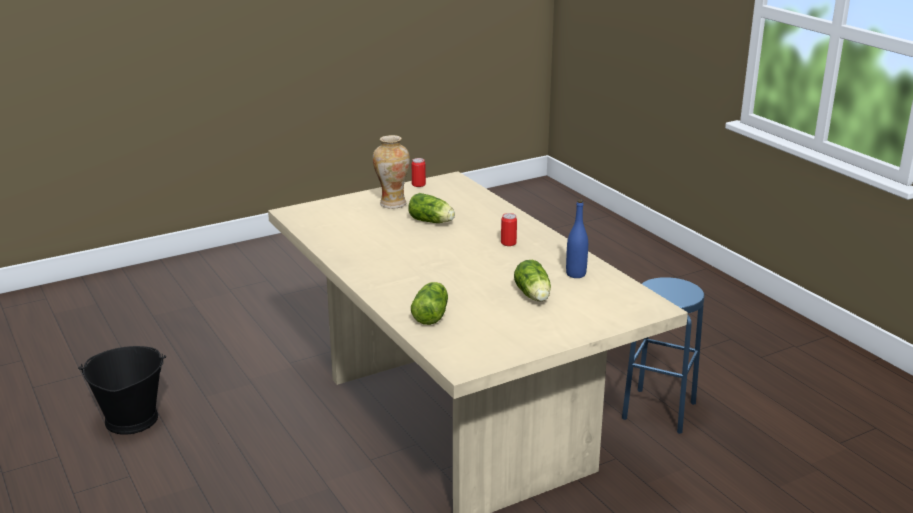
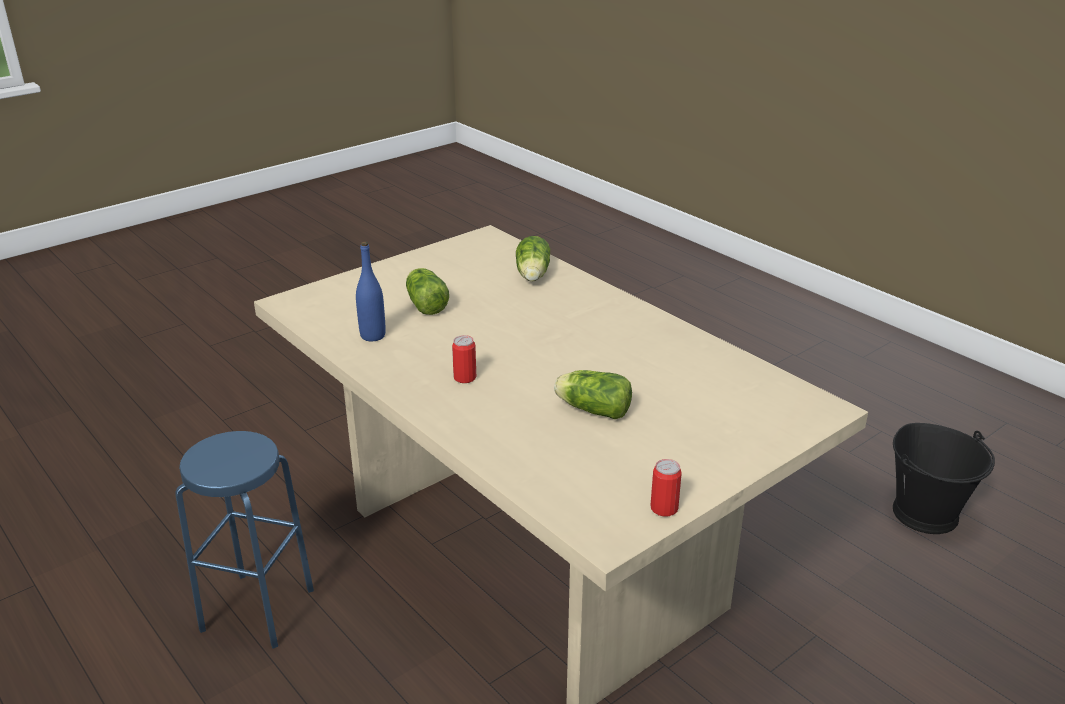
camera: 170 degrees right, 5 degrees up
(392, 203) = (680, 446): vase -> none

